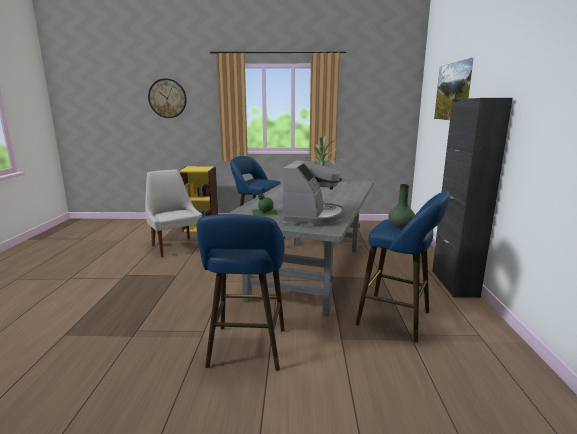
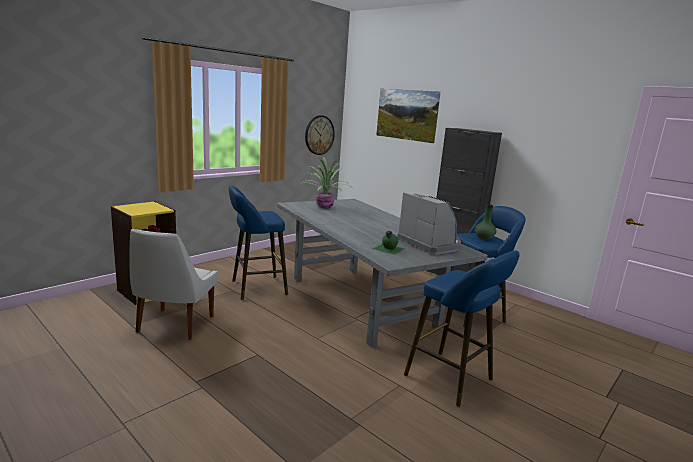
camera: 50 degrees left, 0 degrees up
(167, 98) = (63, 100): wall clock -> wall clock (319, 135)
(175, 246) = (174, 325): white chair -> white chair turned 90 degrees counterclockwise

